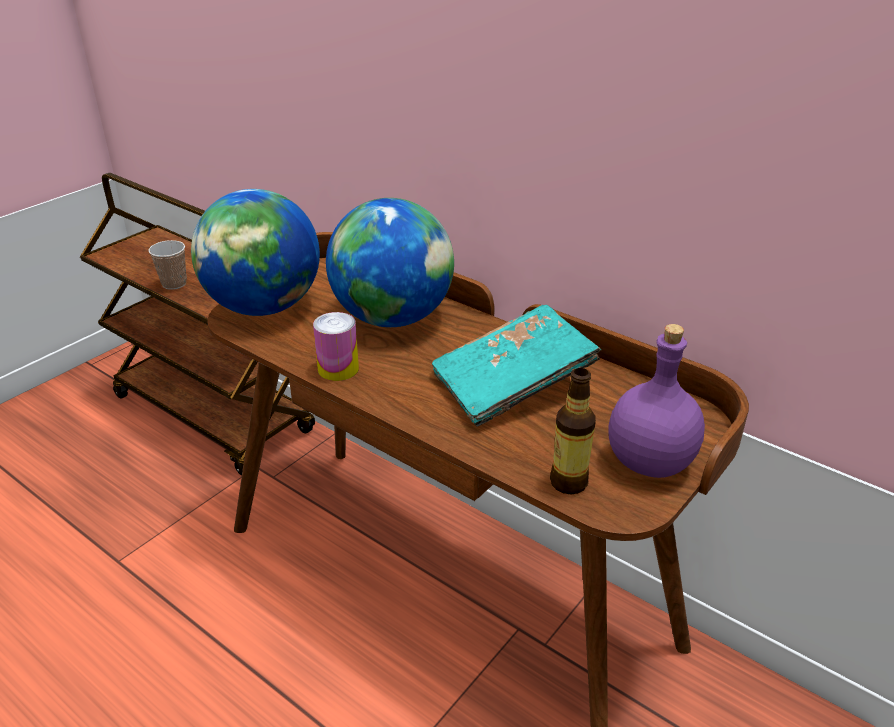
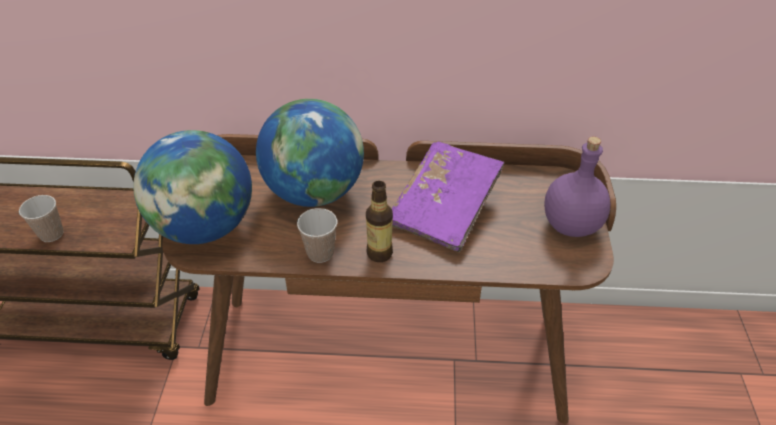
camera: 35 degrees left, 10 degrees up
(338, 369) = (320, 253): can -> cup
(512, 384) = (445, 208): turquoise book -> purple book
(568, 482) = (543, 263): bottle -> bottle (379, 253)

